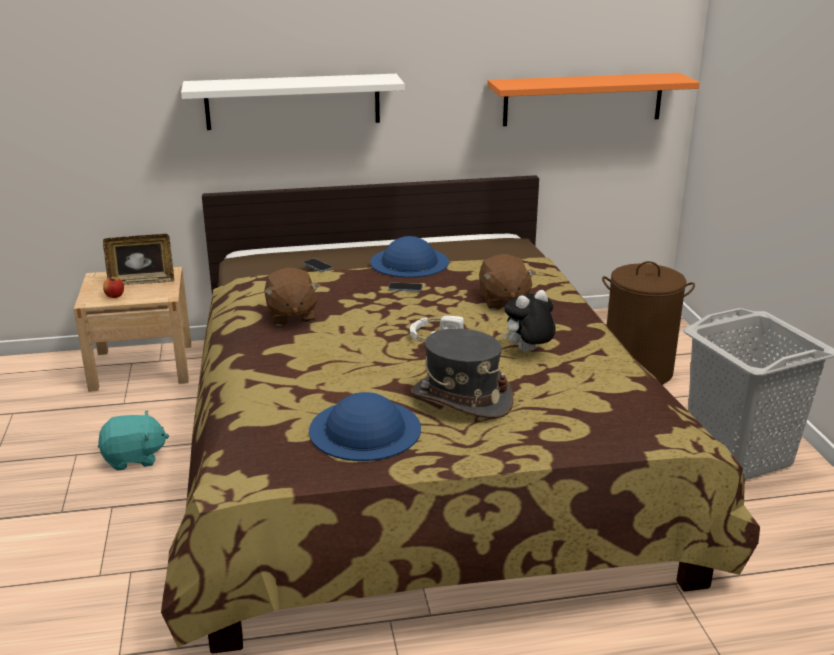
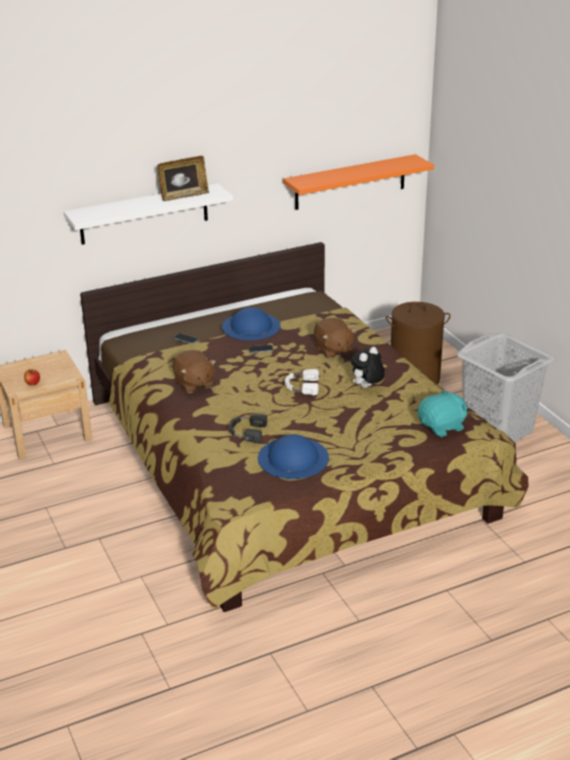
camera: 15 degrees left, 5 degrees up
(134, 458) = (91, 502): turquoise plush toy -> turquoise plush toy (442, 427)
(142, 281) = (44, 368): picture frame -> picture frame (183, 196)
(321, 383) = (246, 432): none -> black headphones
(461, 399) = (341, 428): grey hat -> none

